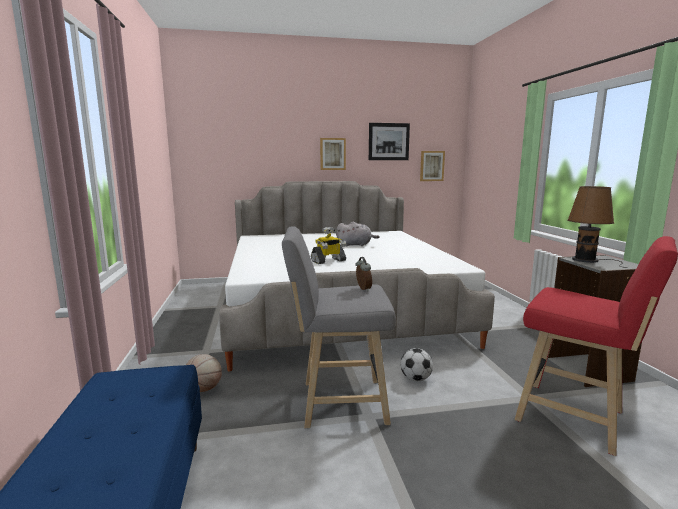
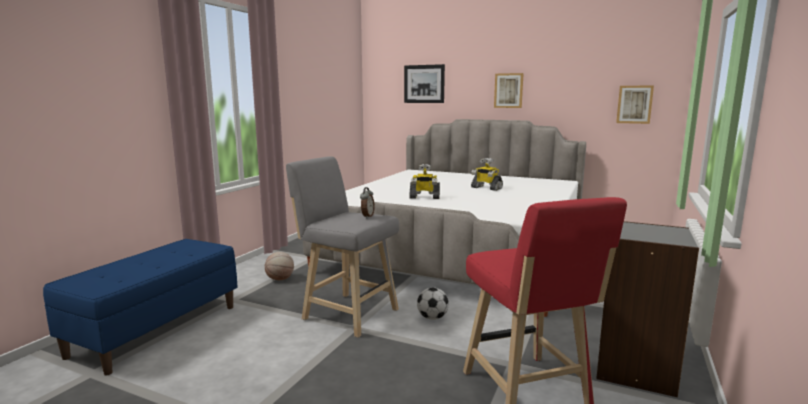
camera: 35 degrees right, 0 degrees up
(355, 245) = (486, 188): grey plush toy -> toy robot
(388, 141) = (576, 75): picture -> picture (424, 84)
(588, 260) = (636, 228): brown table lamp -> none

